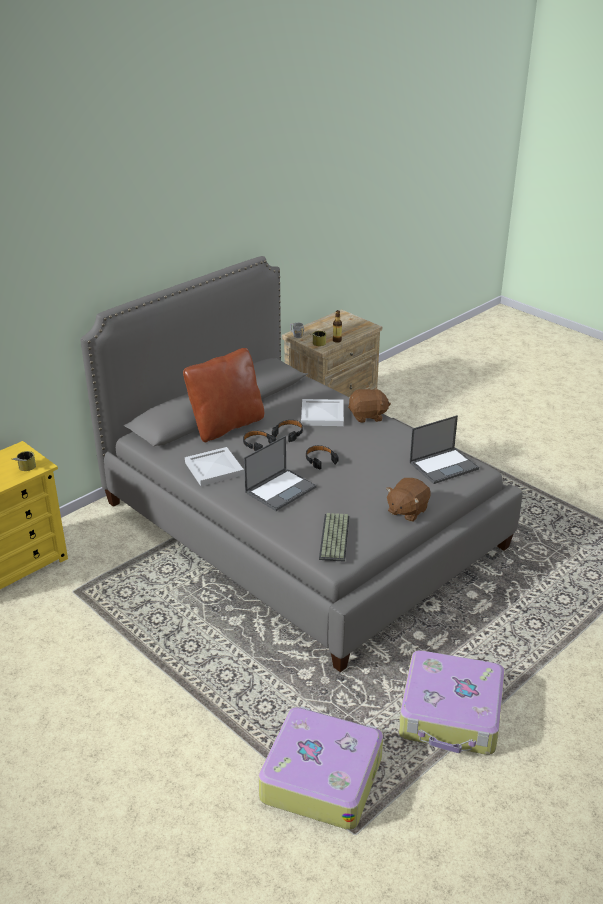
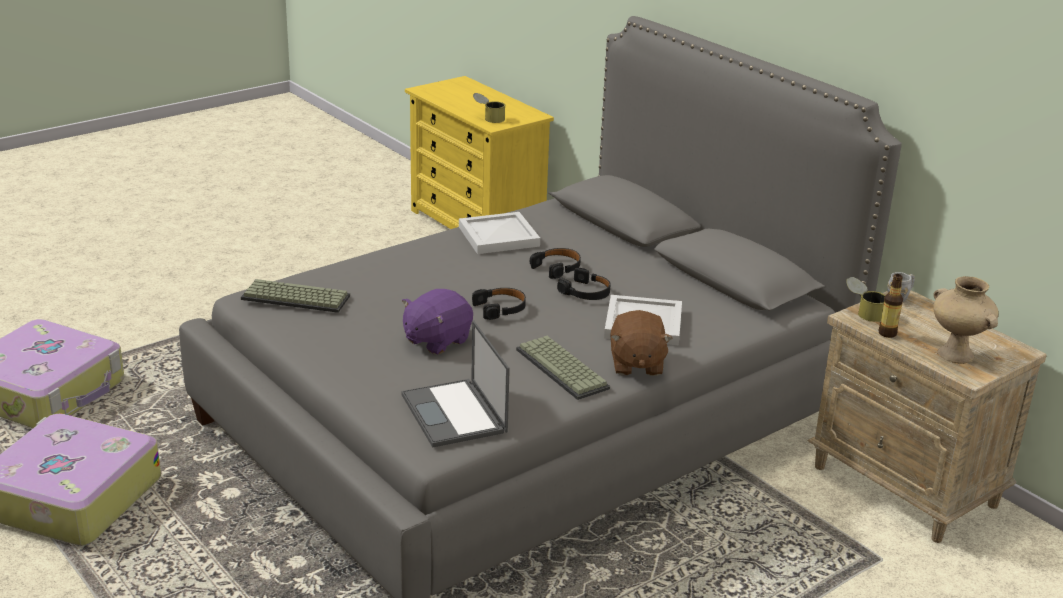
camera: 95 degrees right, 5 degrees down
(226, 426) = (615, 250): brown pillow -> none
(281, 489) = (428, 273): laptop -> none
(351, 327) = (957, 354): none -> beige vase
(365, 480) = (436, 340): none -> purple plush toy
(382, 436) = (564, 369): none -> keyboard
(407, 511) = (339, 363): brown plush toy -> none

